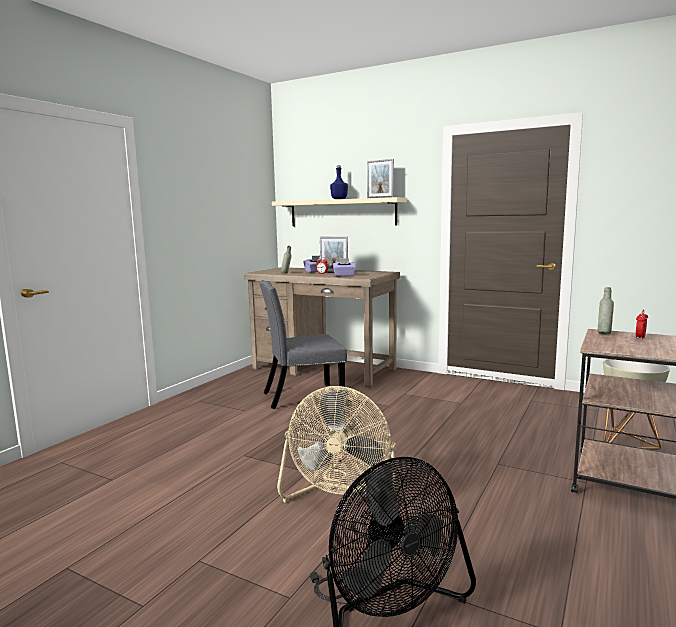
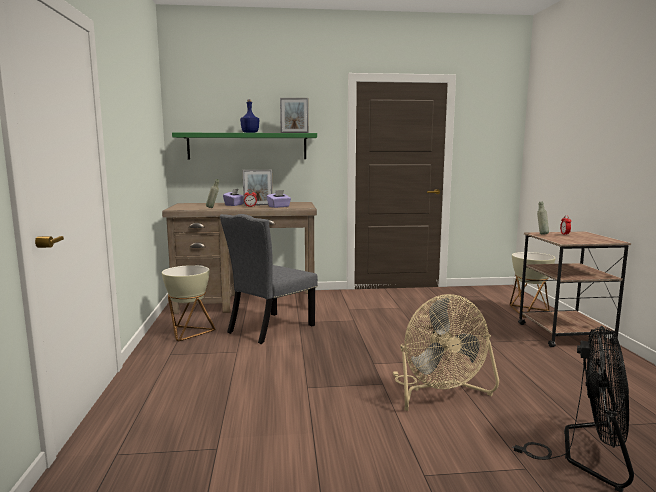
camera: 35 degrees left, 0 degrees up
(238, 387) = (189, 333): none -> planter
(342, 212) = (247, 146): beige shelf -> green shelf

